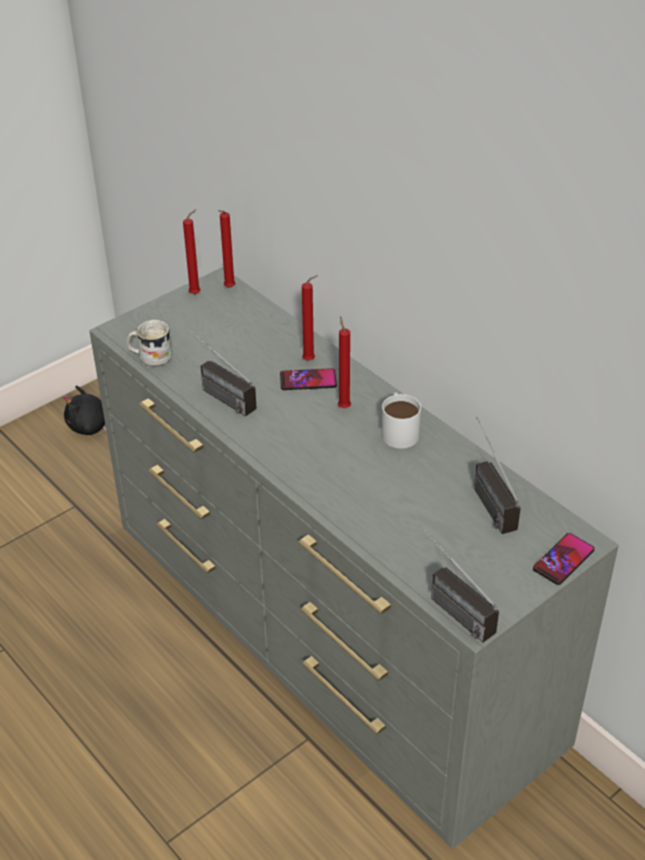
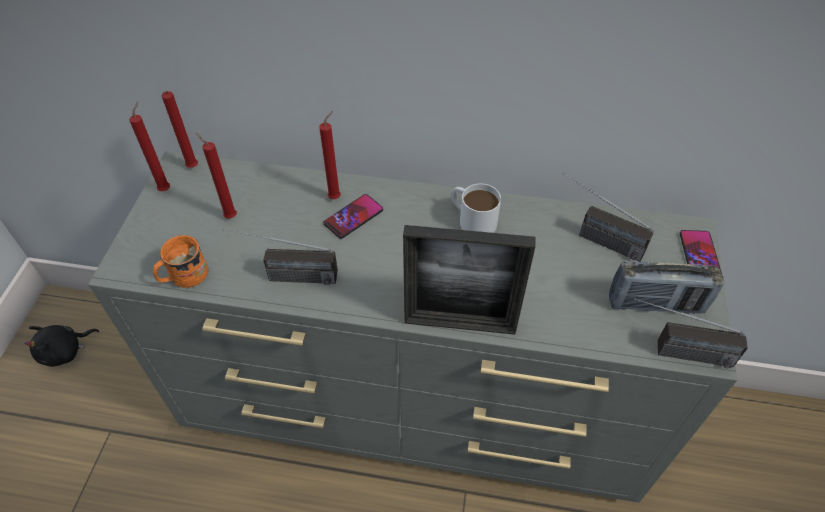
camera: 40 degrees left, 10 degrees up
(150, 357) = (184, 277): white mug -> orange mug
(303, 491) = (460, 324): none -> picture frame
(343, 406) = (407, 224): red candle -> red candle (229, 216)
(475, 568) = (655, 304): none -> radio

